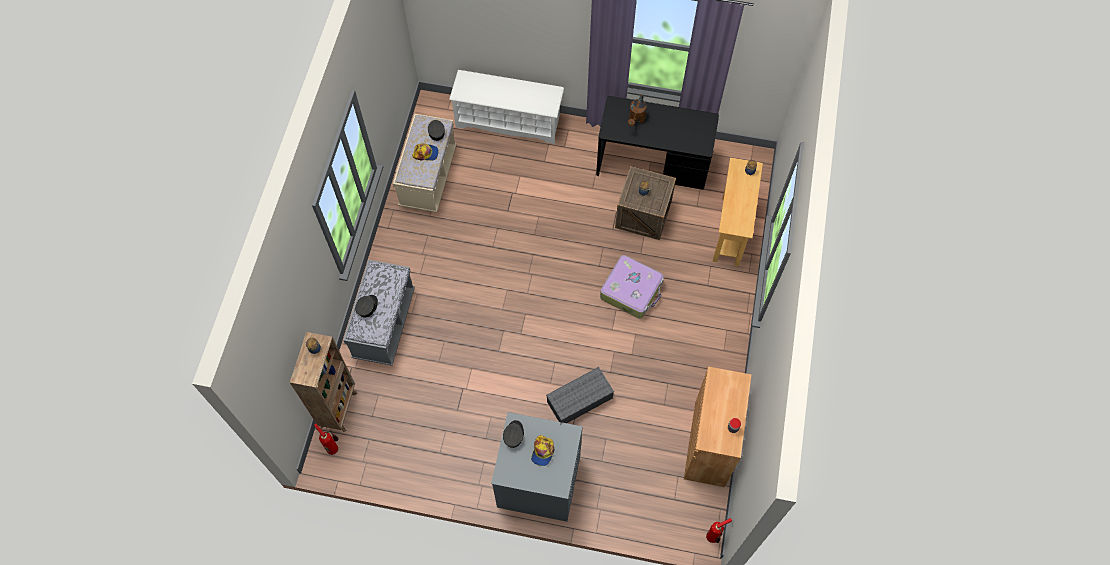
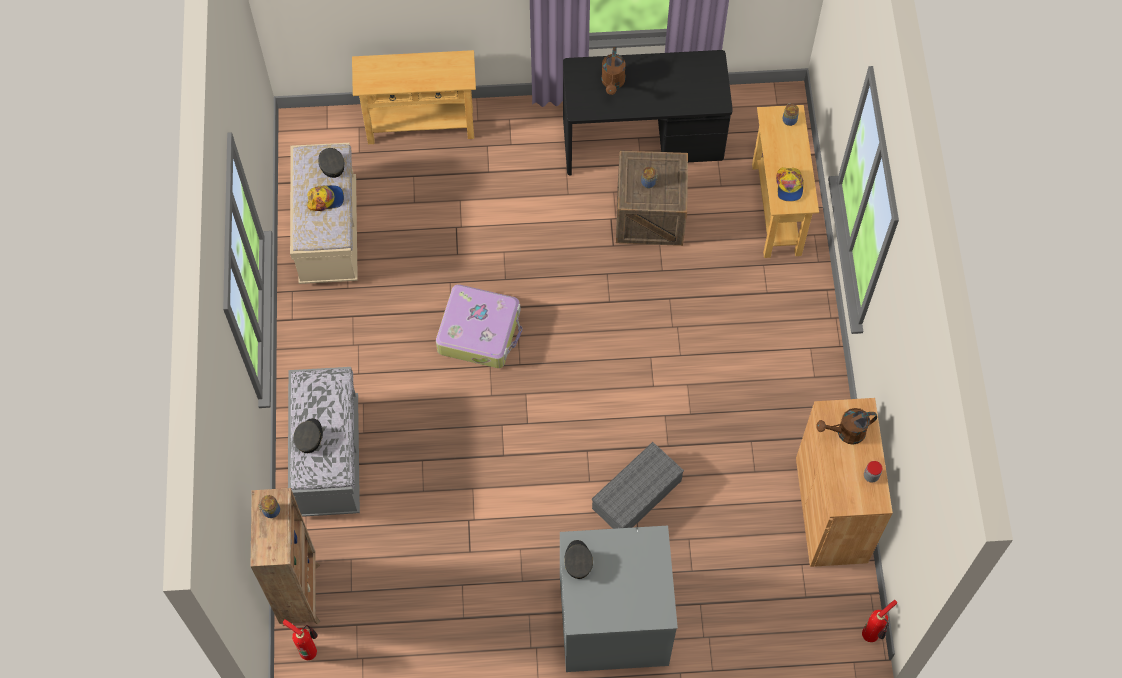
camera: 15 degrees left, 0 degrees up
(508, 121) = (420, 126): white shoe rack -> beige console table
(542, 451) = (624, 573): cap -> cap (789, 186)
(632, 290) = (665, 325): suitcase -> suitcase (480, 331)
(723, 394) = (846, 433): none -> brown watering can

